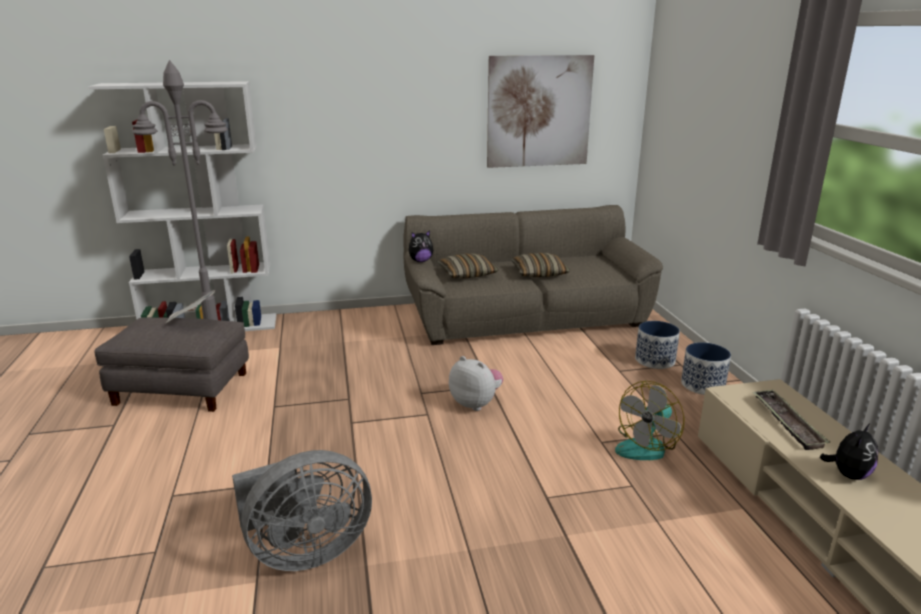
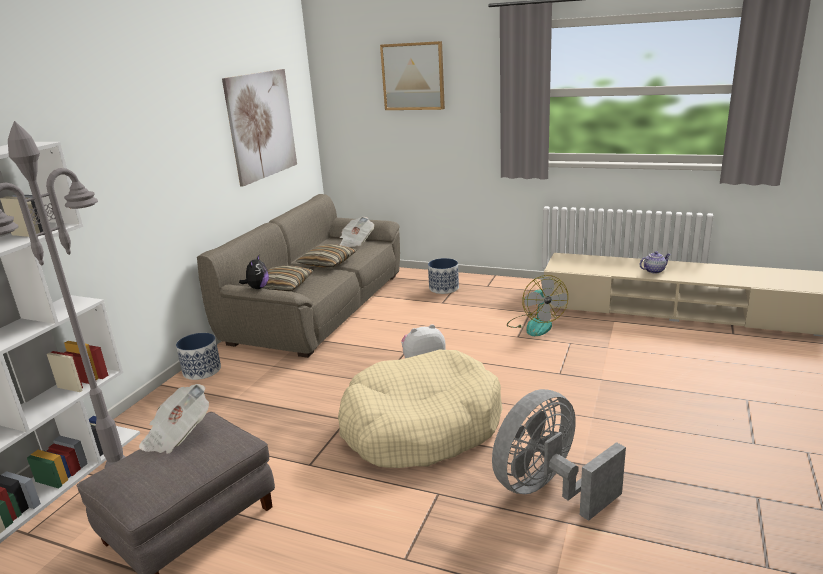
camera: 55 degrees left, 0 degrees up
(305, 552) = (548, 490): grey fan -> grey fan turned 135 degrees counterclockwise
(365, 439) = (421, 426): none -> beige dog bed
(606, 268) = (356, 242): none -> newspaper
(702, 385) = (489, 286): planter -> planter (202, 370)
(720, 82) = (413, 76): none -> picture
(787, 423) = (598, 266): tray -> none
(848, 474) = (654, 270): plush toy -> teapot

